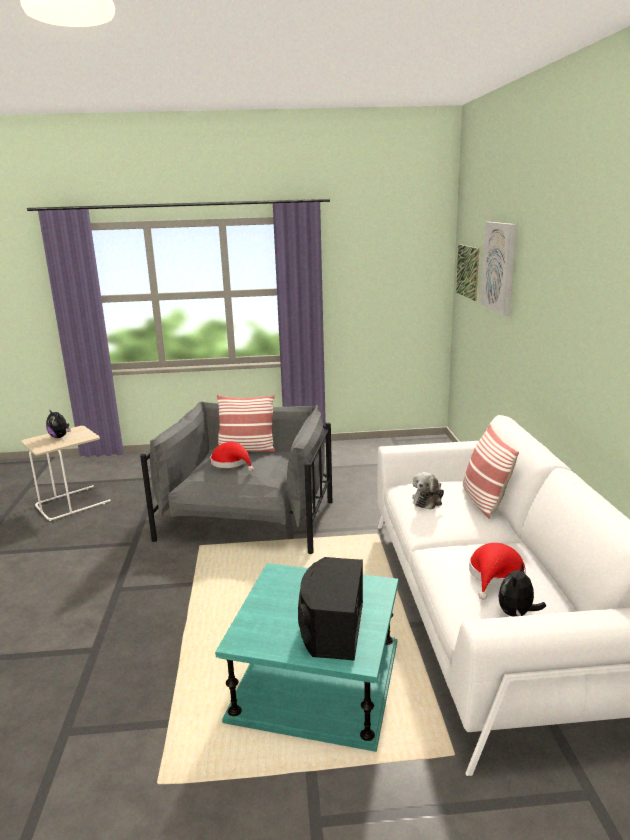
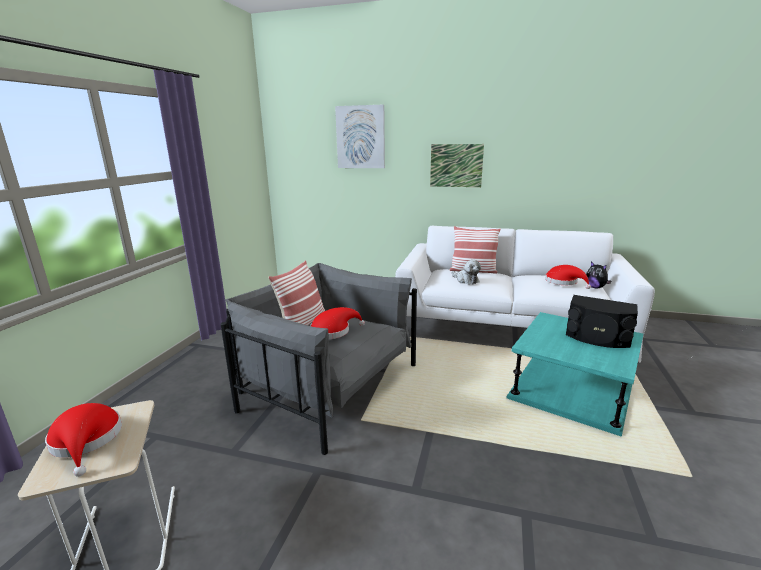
camera: 70 degrees left, 0 degrees up
(60, 437) = (86, 441): plush toy -> red hat
(467, 271) = (298, 148): picture -> picture (456, 165)

